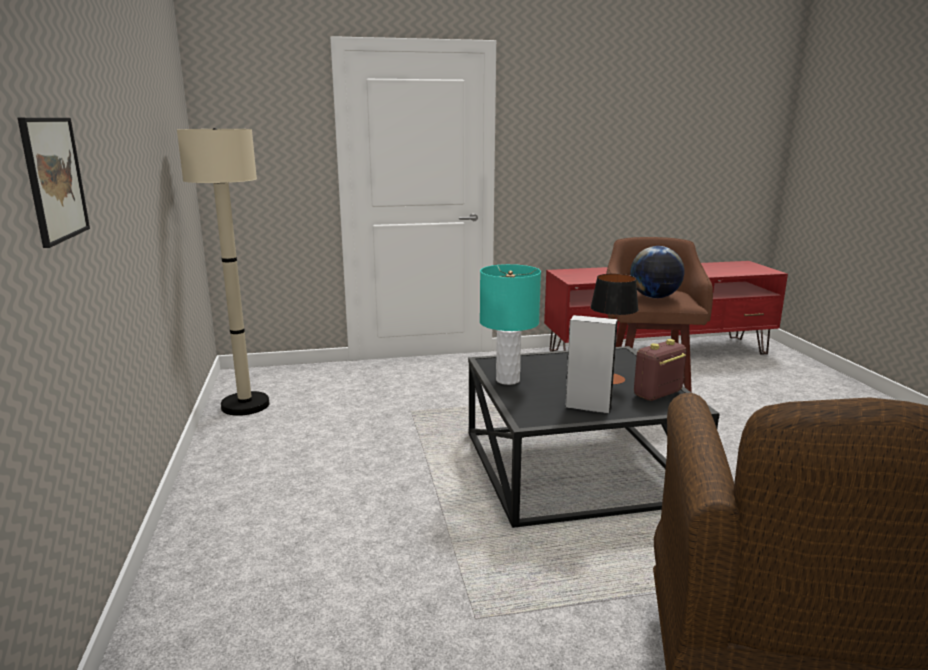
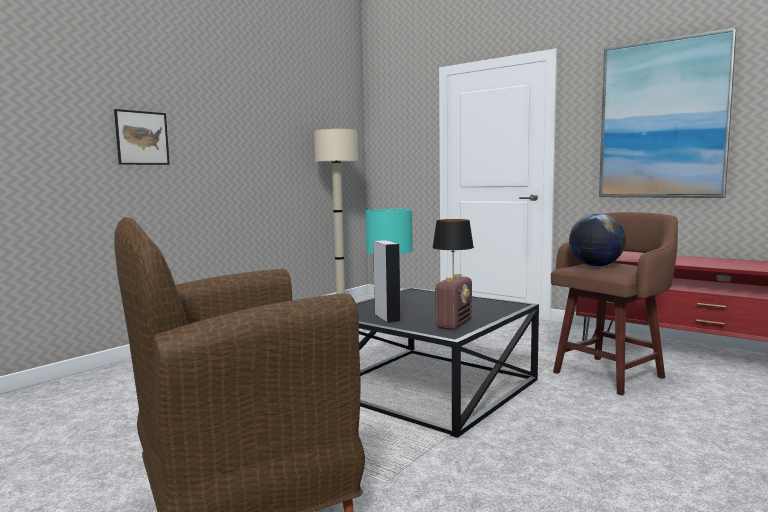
camera: 50 degrees right, 10 degrees down
(602, 135) = (662, 120): none -> picture
(657, 394) = (454, 325): radio -> radio turned 105 degrees clockwise

